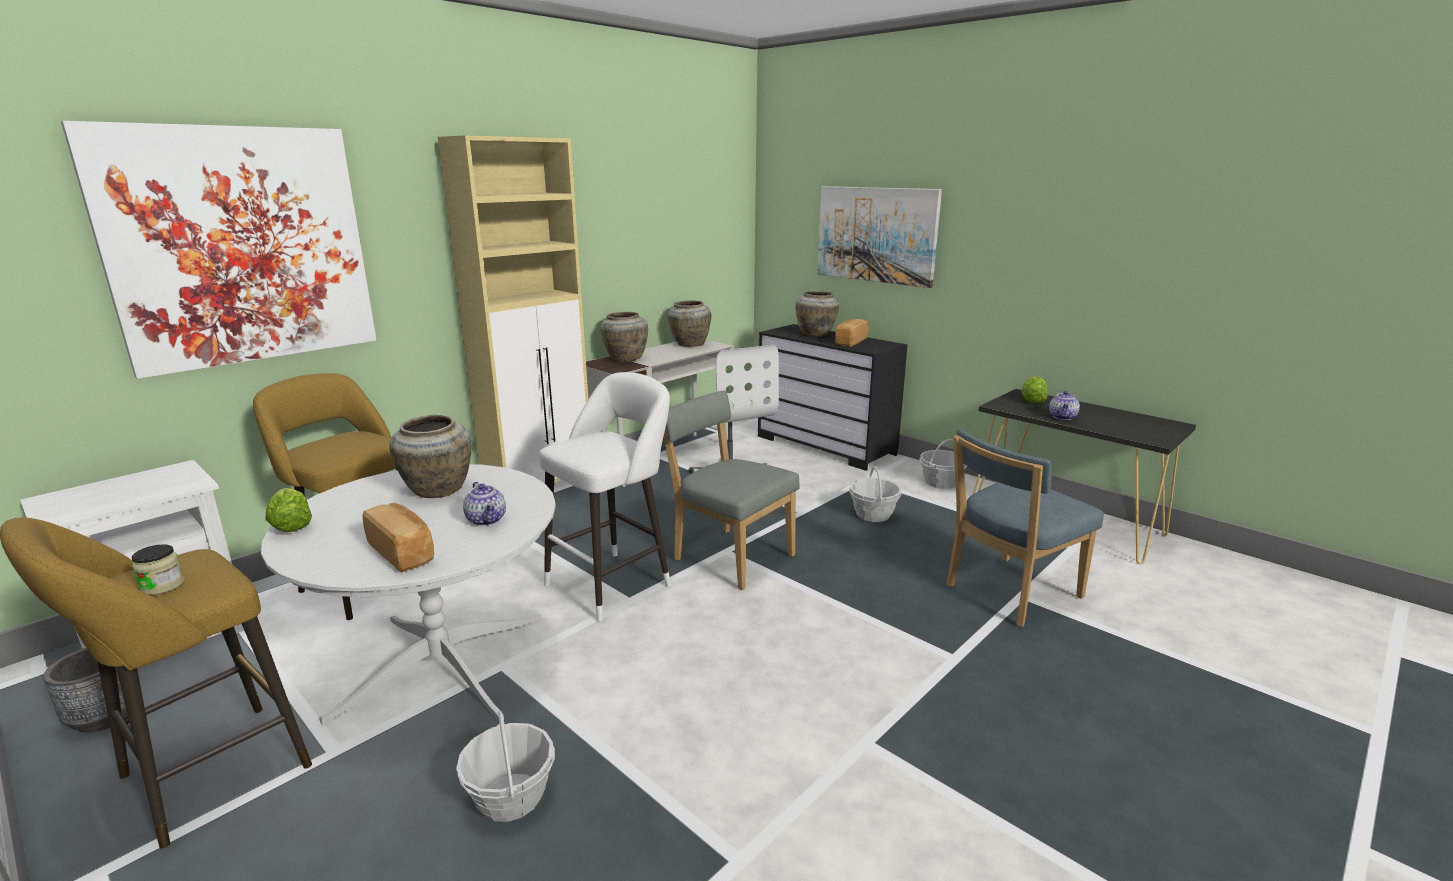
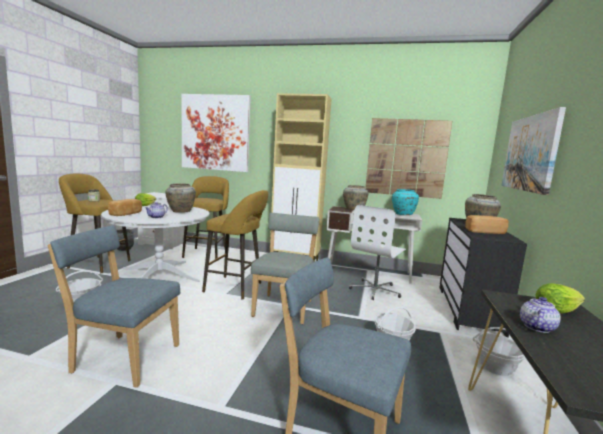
camera: 60 degrees right, 10 degrees down
(614, 582) = (236, 288): white stool -> yellow stool
(666, 246) = (406, 158): none -> picture
(689, 344) = (403, 214): beige vase -> turquoise vase
(802, 733) = (123, 358): none -> blue chair
(1063, 417) = (536, 327): teapot -> teapot turned 135 degrees clockwise

